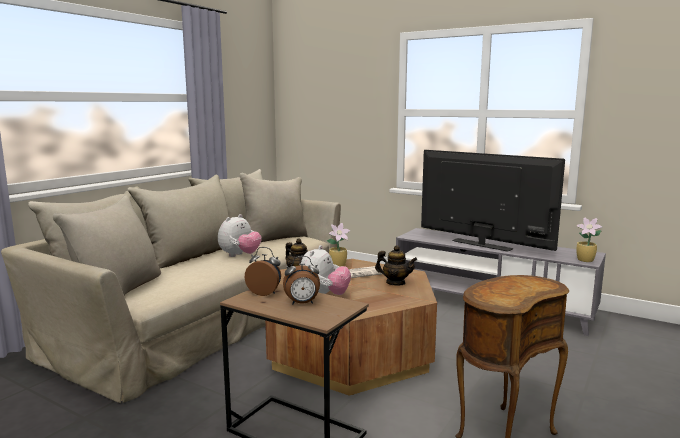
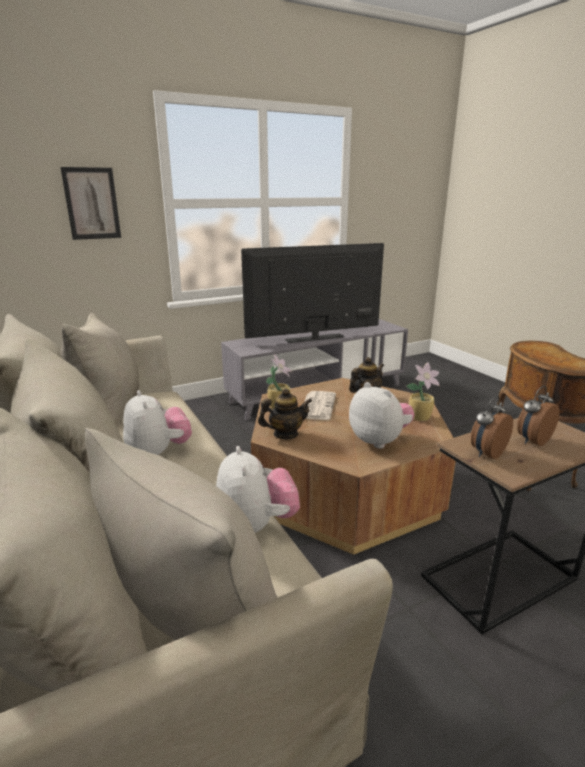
camera: 60 degrees left, 10 degrees up
(187, 286) = (256, 526): none -> plush toy
(302, 303) = (532, 440): alarm clock -> alarm clock turned 150 degrees counterclockwise
(353, 111) = (92, 203): none -> picture
(586, 260) = (391, 327): potted plant -> potted plant (421, 417)

